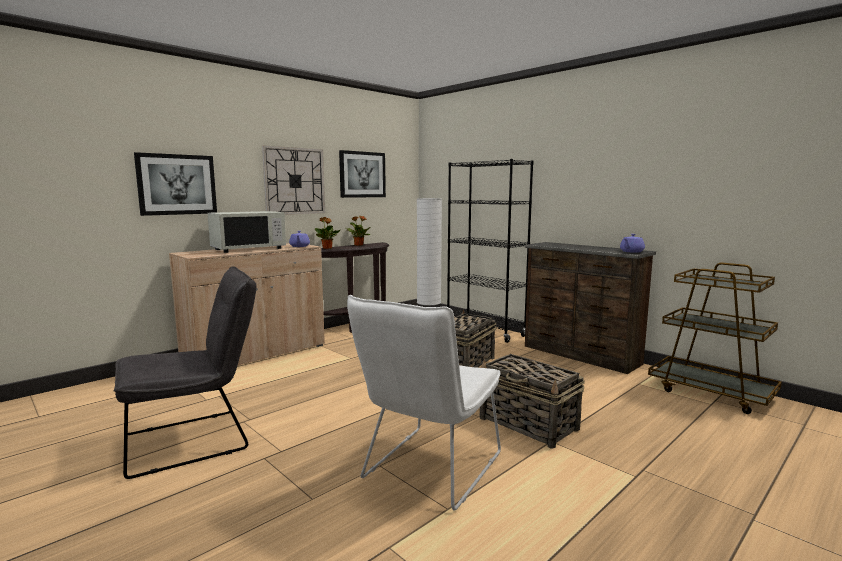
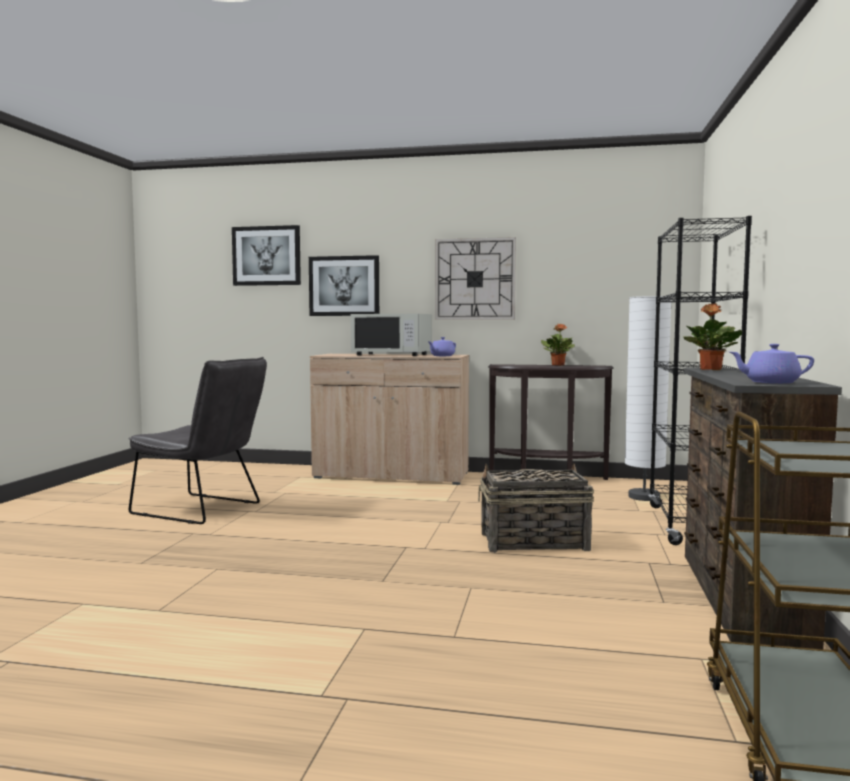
camera: 55 degrees right, 5 degrees down
(327, 248) = (504, 364): potted plant -> potted plant (710, 369)
(362, 174) = (582, 267): picture -> picture (266, 256)
(428, 470) = (225, 587): white chair -> none
(529, 424) = (397, 608): basket -> none

